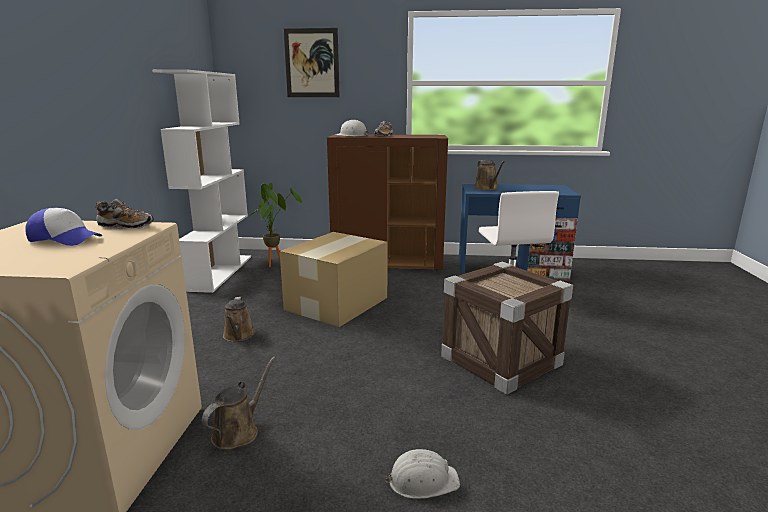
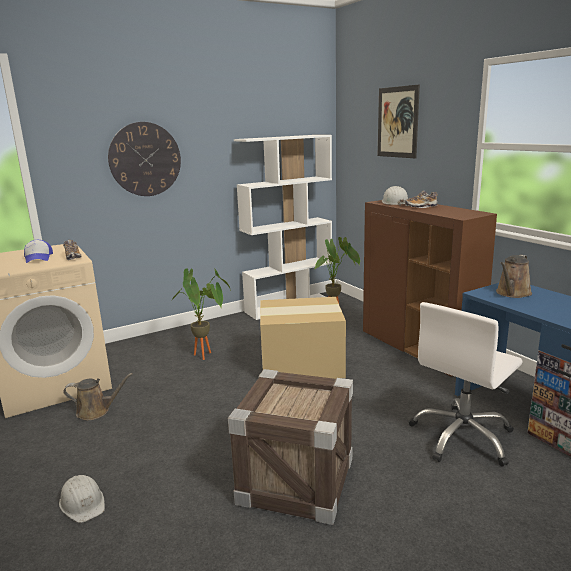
camera: 55 degrees right, 0 degrees up
(72, 87) = (145, 159): none -> wall clock
(238, 336) = (206, 356): brown watering can -> potted plant

